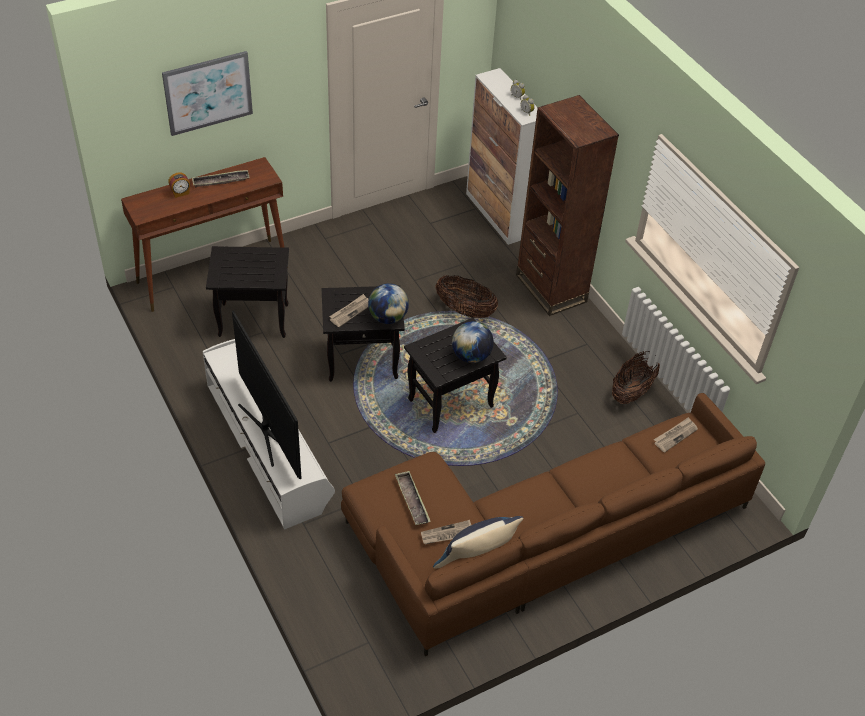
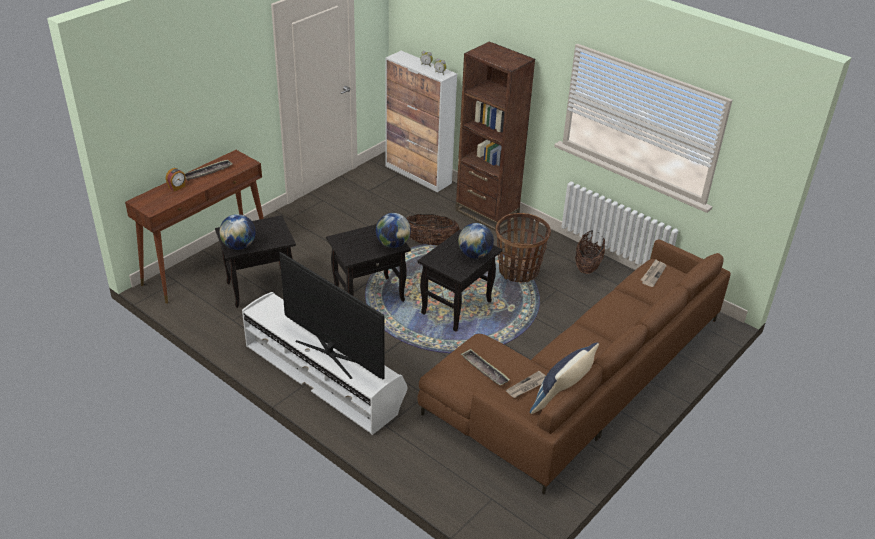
camera: 20 degrees left, 10 degrees down
(208, 93) = (188, 92): picture -> none
(225, 276) = (239, 246): none -> globe
(350, 311) = (360, 247): newspaper -> none
(546, 376) = (518, 271): none -> basket

